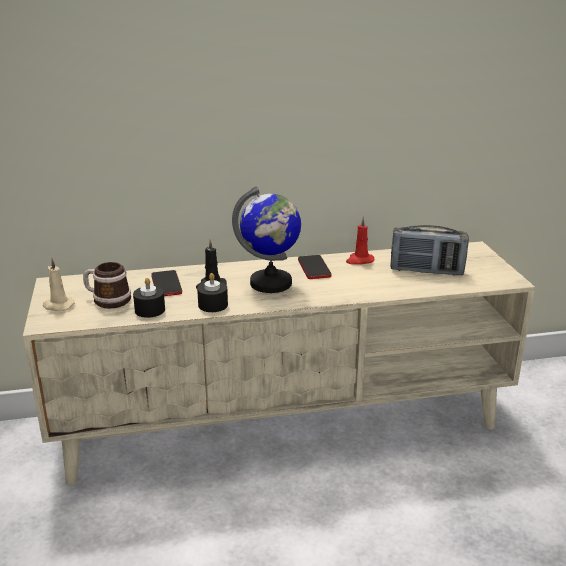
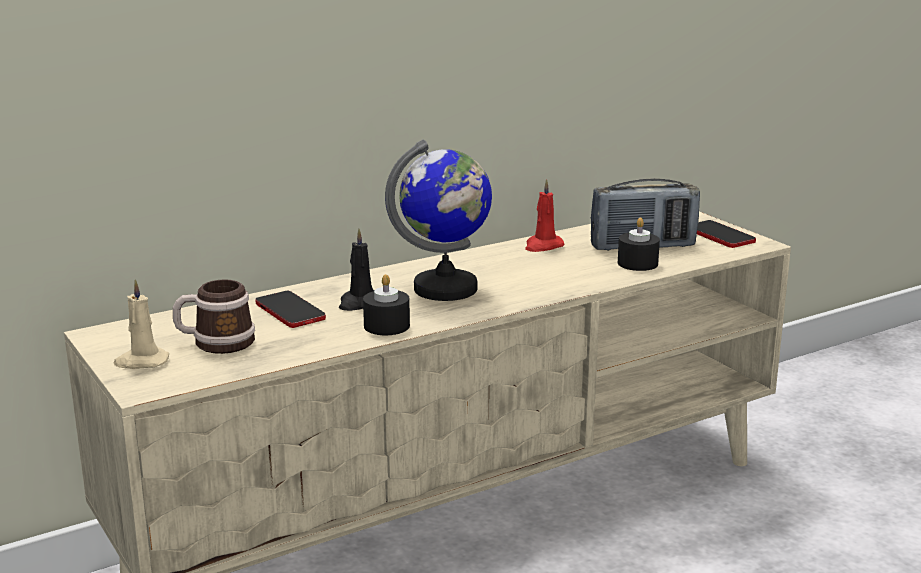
camera: 20 degrees left, 5 degrees down
(150, 310) = (297, 345): black candle -> black candle (637, 263)
(314, 268) = (489, 263): phone -> phone (720, 236)

